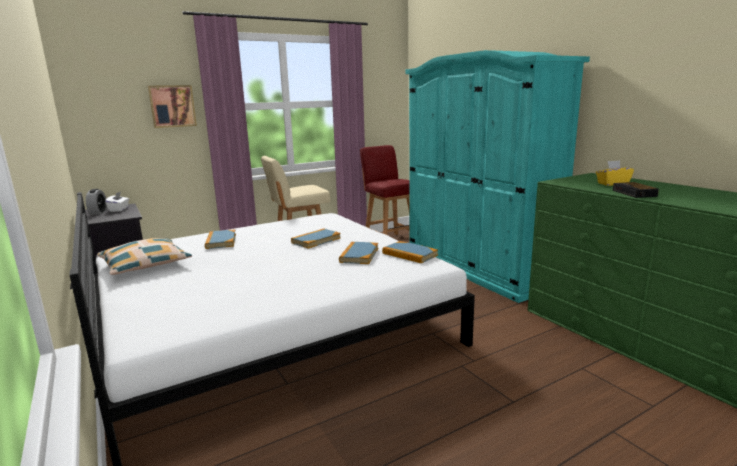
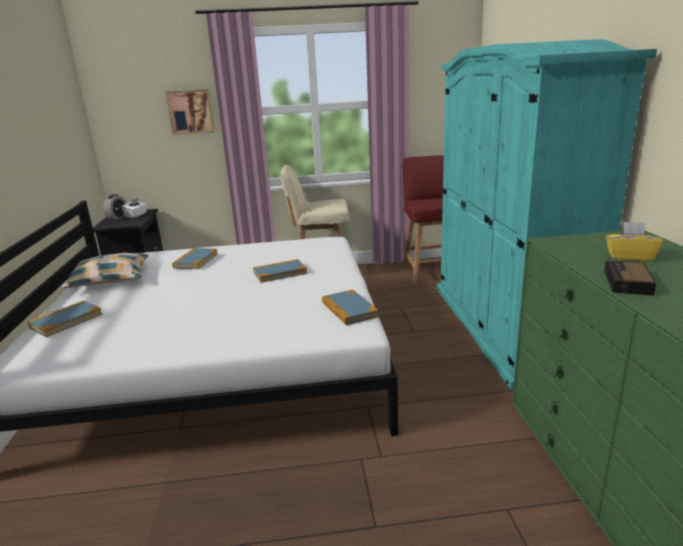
camera: 25 degrees right, 5 degrees up
(359, 255) = (296, 301): book -> book (66, 321)

